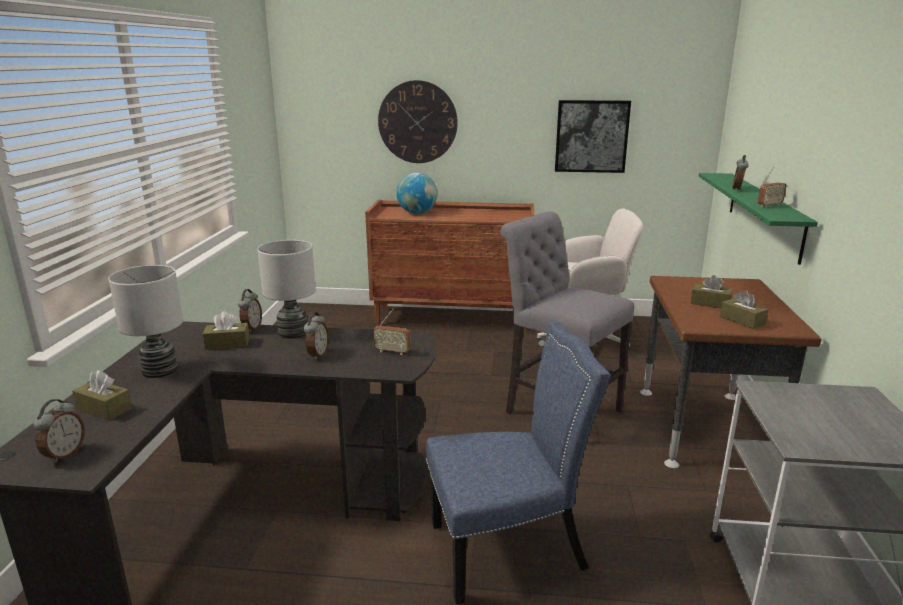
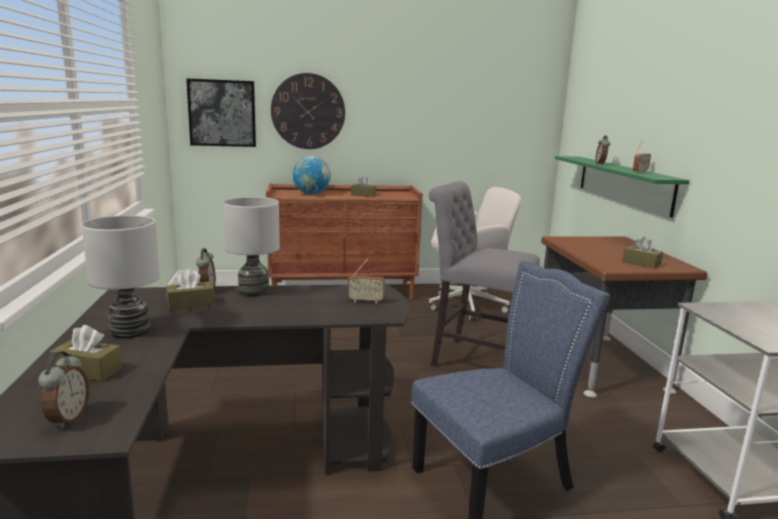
camera: 15 degrees left, 5 degrees down
(317, 355) = (294, 308): alarm clock -> none
(591, 136) = (460, 127): picture -> picture (222, 113)
(710, 303) = (606, 253): brown tissue box -> brown tissue box (363, 195)

